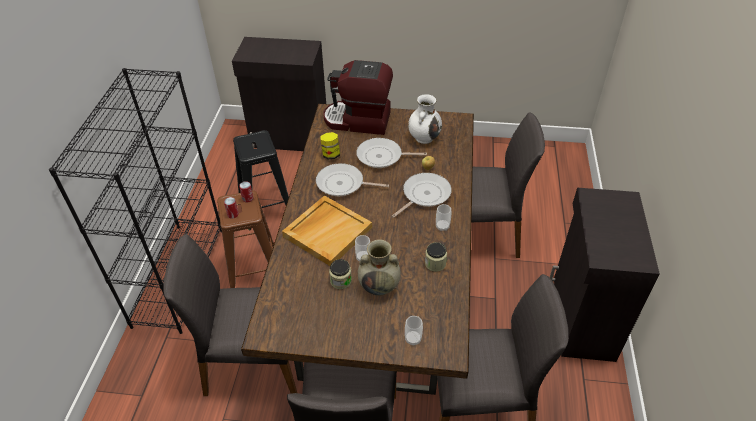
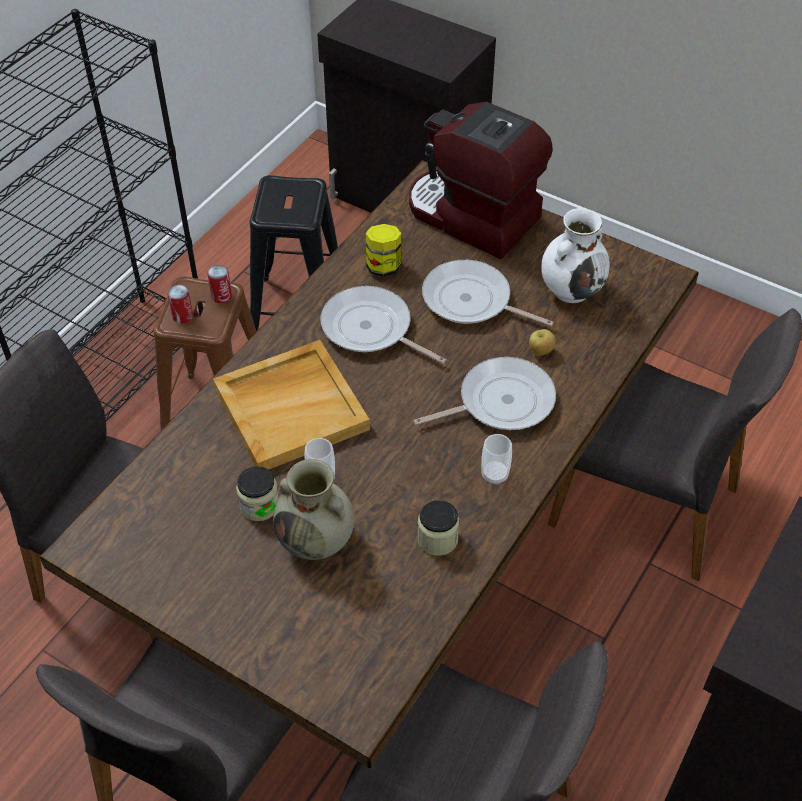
camera: 25 degrees right, 5 degrees up
(413, 339) = (313, 659): cup -> none

